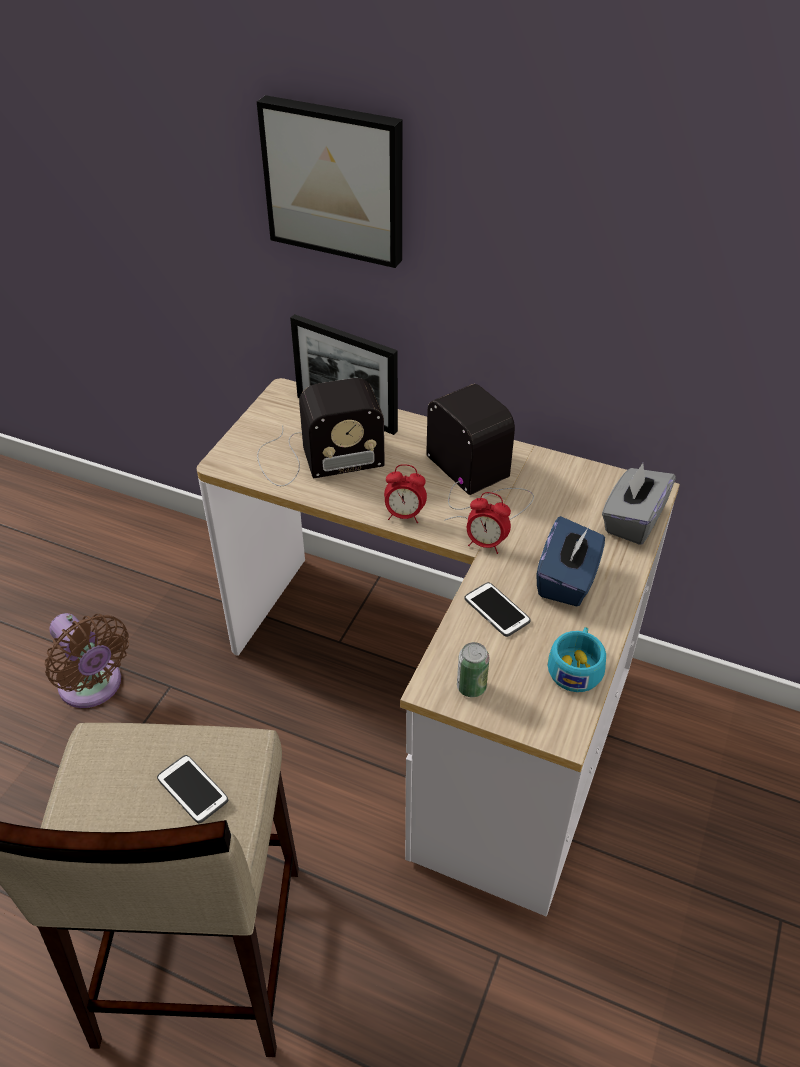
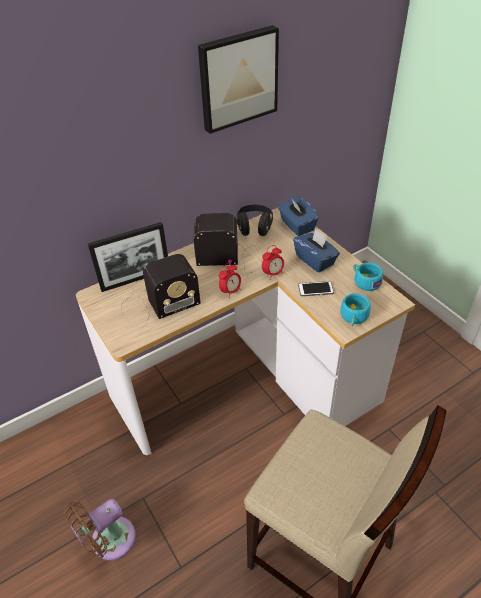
camera: 55 degrees left, 0 degrees up
(93, 687) = (109, 541): brown fan -> brown fan turned 150 degrees clockwise
(192, 789) = (331, 456): phone -> none
(315, 457) = (157, 305): radio -> radio turned 45 degrees clockwise
(335, 180) = (82, 150): picture -> picture (237, 78)
(471, 687) = (353, 317): can -> turquoise cup
(574, 475) = (254, 228): none -> black headphones
(633, 520) = (297, 226): grey tissue box -> blue tissue box

